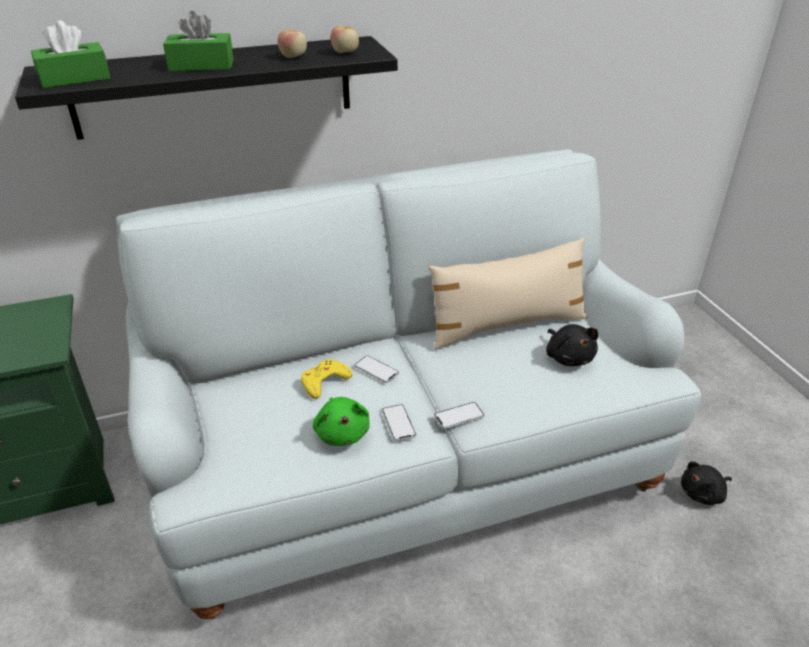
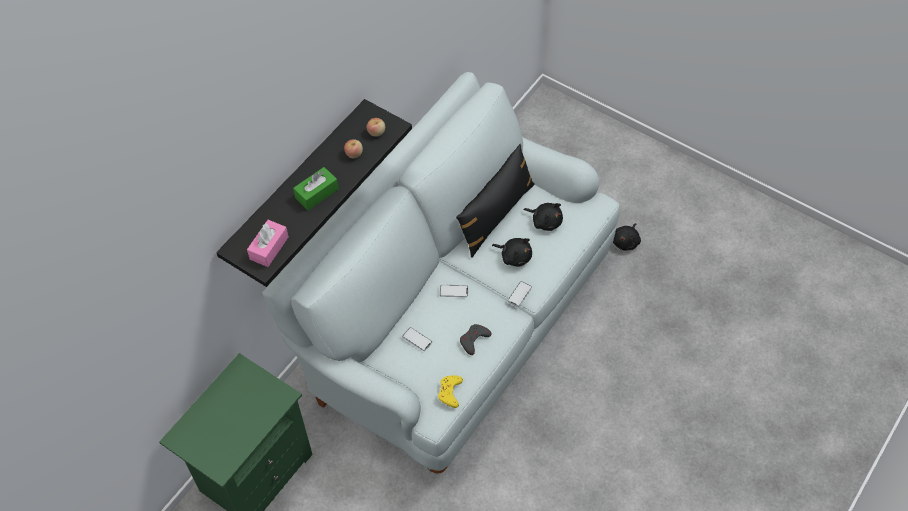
camera: 35 degrees left, 20 degrees up
(75, 79) = (269, 248): green tissue box -> pink tissue box
(324, 381) = (436, 316): yellow game controller -> yellow game controller (450, 392)
(342, 432) = (474, 340): green plush toy -> grey game controller
(398, 423) = (495, 317): phone -> phone (417, 339)
(491, 373) = (514, 256): none -> black plush toy
(507, 325) = (495, 215): beige pillow -> black pillow

